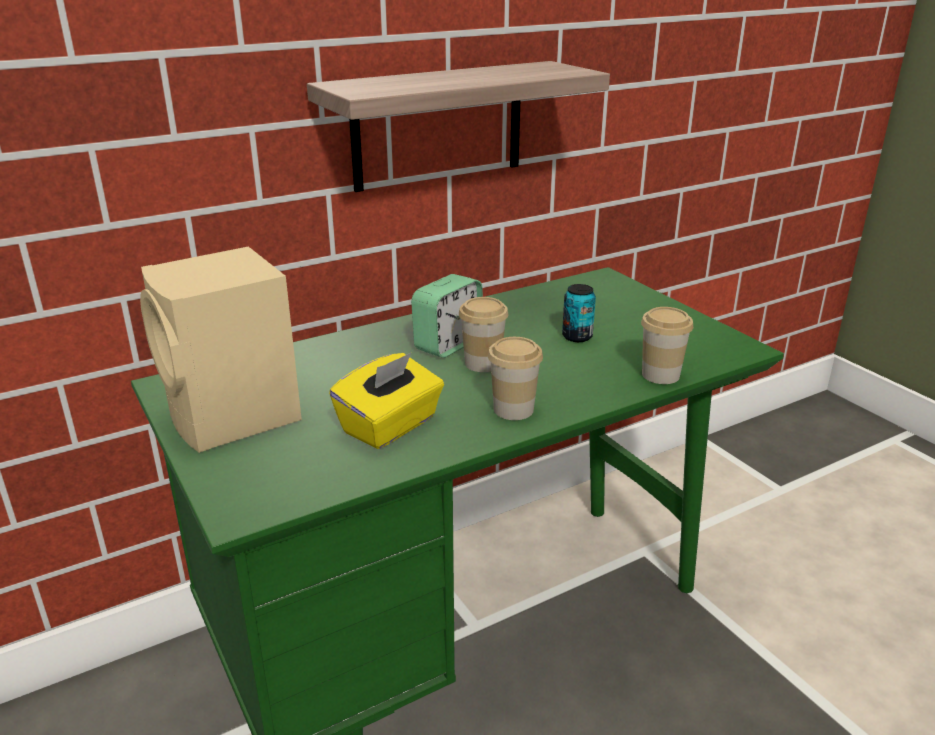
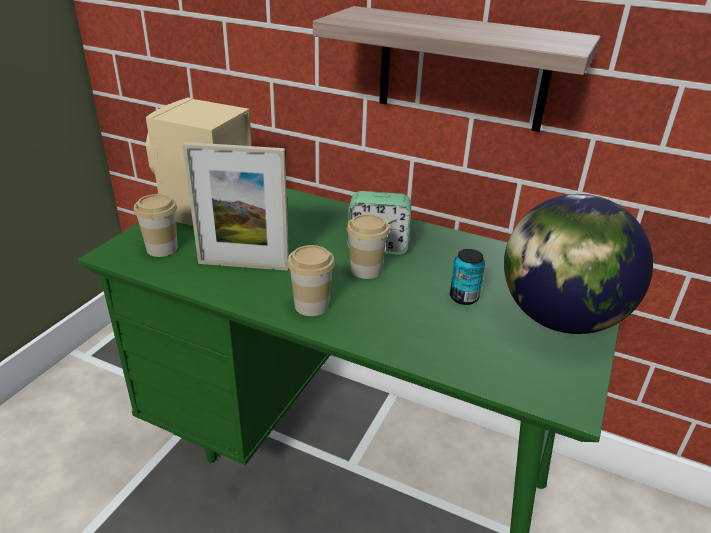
camera: 55 degrees right, 5 degrees up
(390, 426) = (243, 265): yellow tissue box -> picture frame
(643, 313) = (559, 318): none -> globe
(660, 375) = (448, 363): cup -> cup (162, 248)

